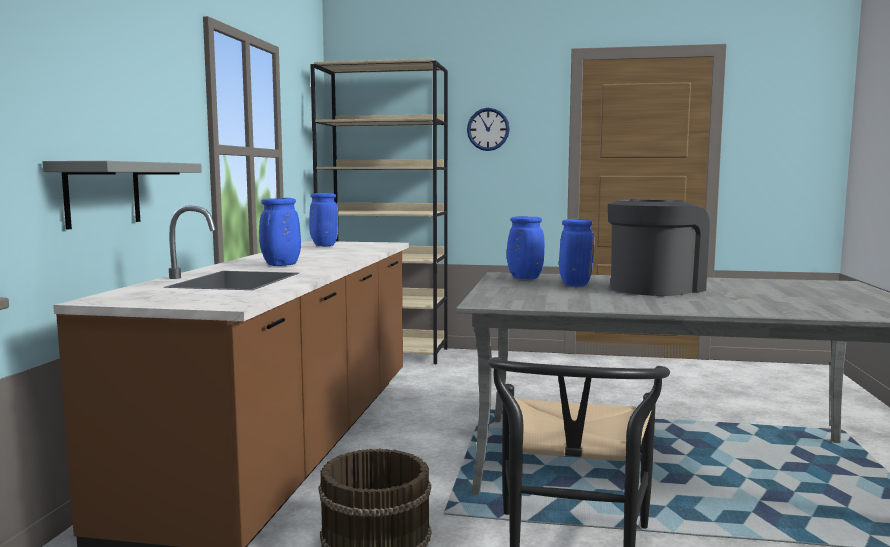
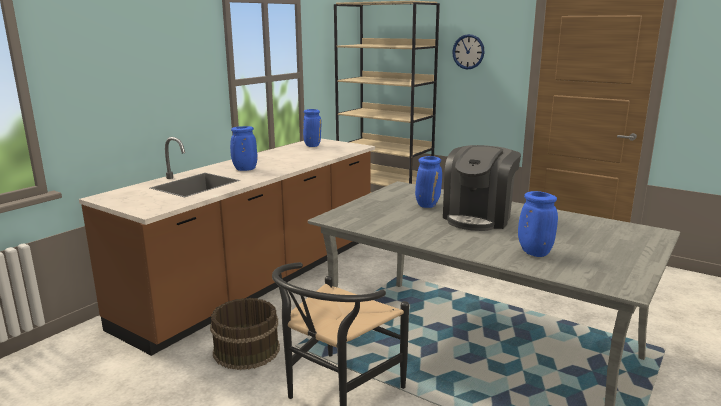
camera: 25 degrees right, 10 degrees up
(103, 194) = (133, 126): grey shelf -> none
(524, 278) = (407, 192): blue vase -> blue vase (533, 252)
(655, 288) = (478, 217): coffee machine -> coffee machine turned 135 degrees clockwise

